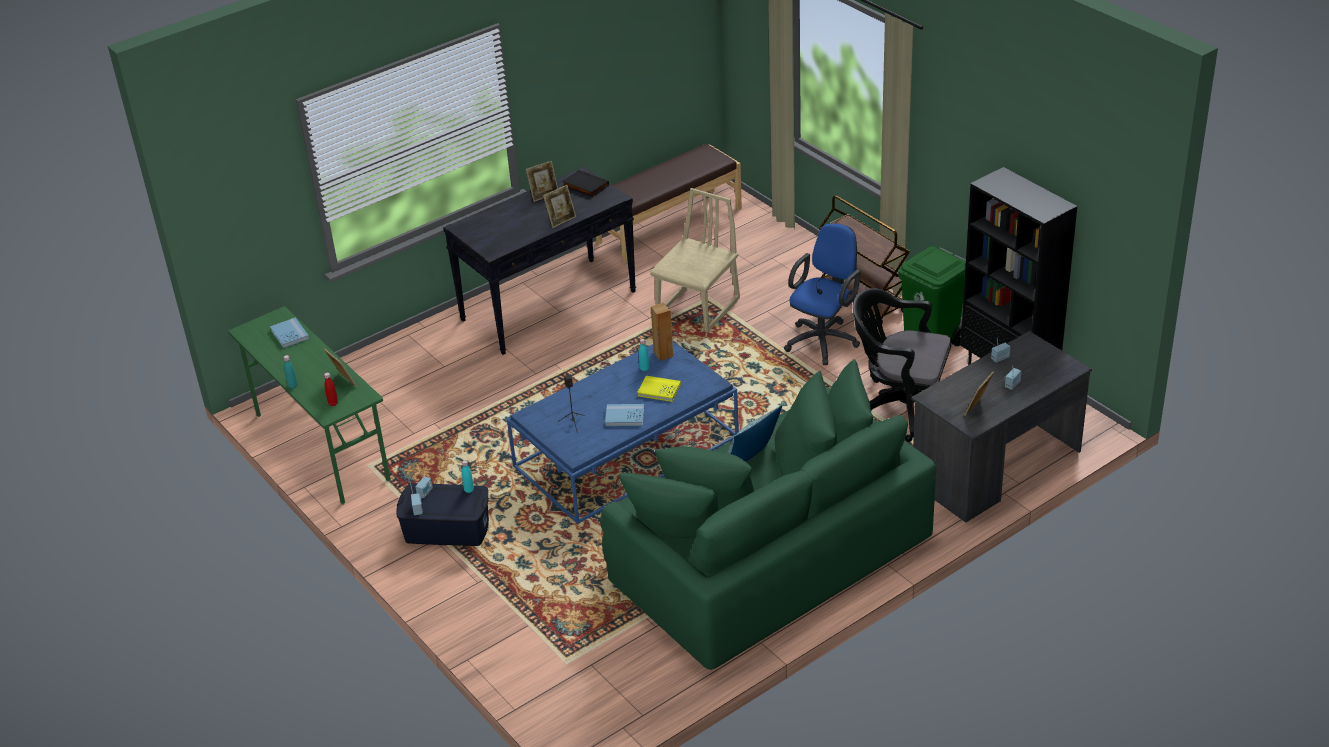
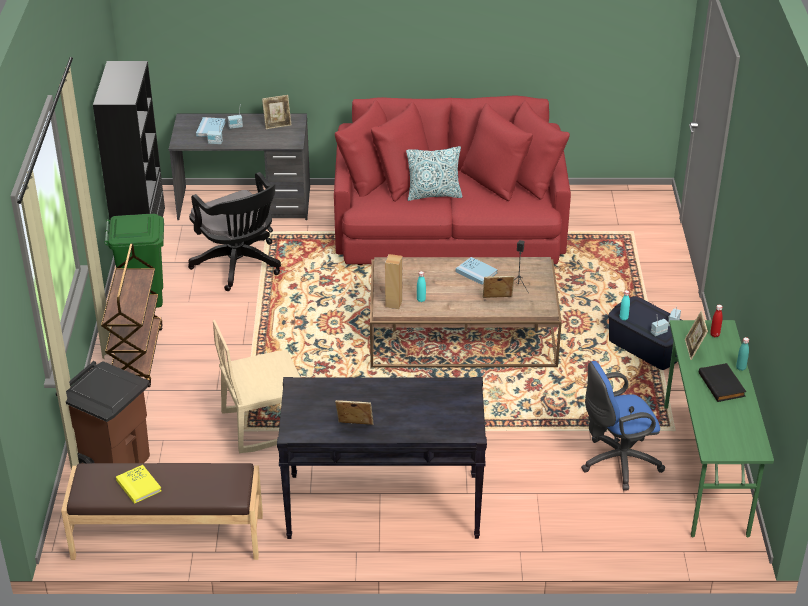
camera: 145 degrees left, 0 degrees up
(289, 334) = (714, 423): blue book -> blue book (211, 129)
(561, 220) = (372, 387): picture frame -> picture frame (497, 300)
(585, 186) = (307, 415): black book -> black book (722, 385)
(626, 452) = (463, 334): blue coffee table -> brown coffee table
(659, 390) = (430, 278): yellow book -> yellow book (138, 485)
(765, 556) = (450, 227): green sofa -> red sofa
(766, 240) = (114, 462): none -> brown trash can
(824, 339) = (212, 341): blue office chair -> blue office chair (616, 463)

